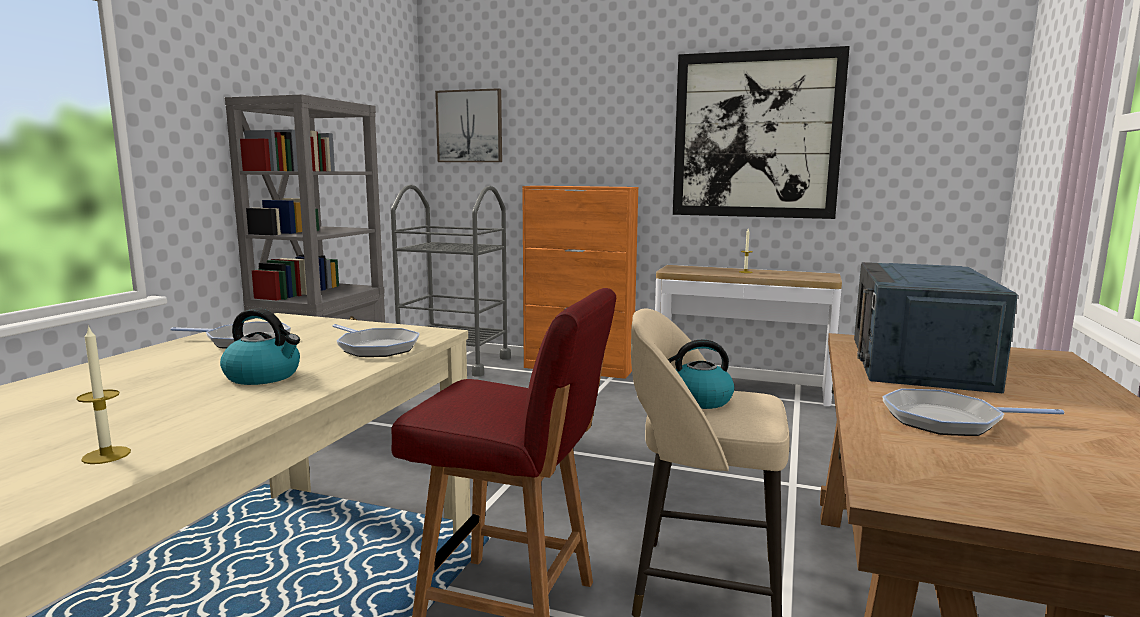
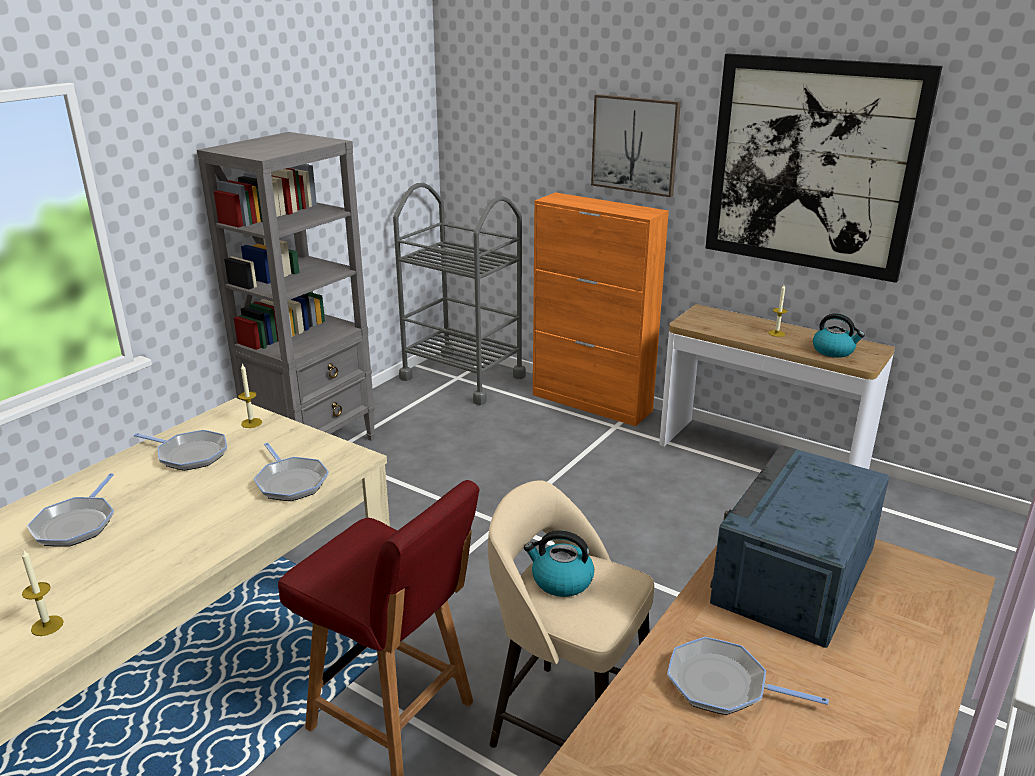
camera: 15 degrees right, 15 degrees up
(118, 387) = (76, 524): none -> frying pan
(264, 376) = (184, 522): kettle -> kettle (834, 351)
(305, 322) = (251, 423): none -> candle
(469, 126) = (487, 112): picture -> picture (635, 144)

